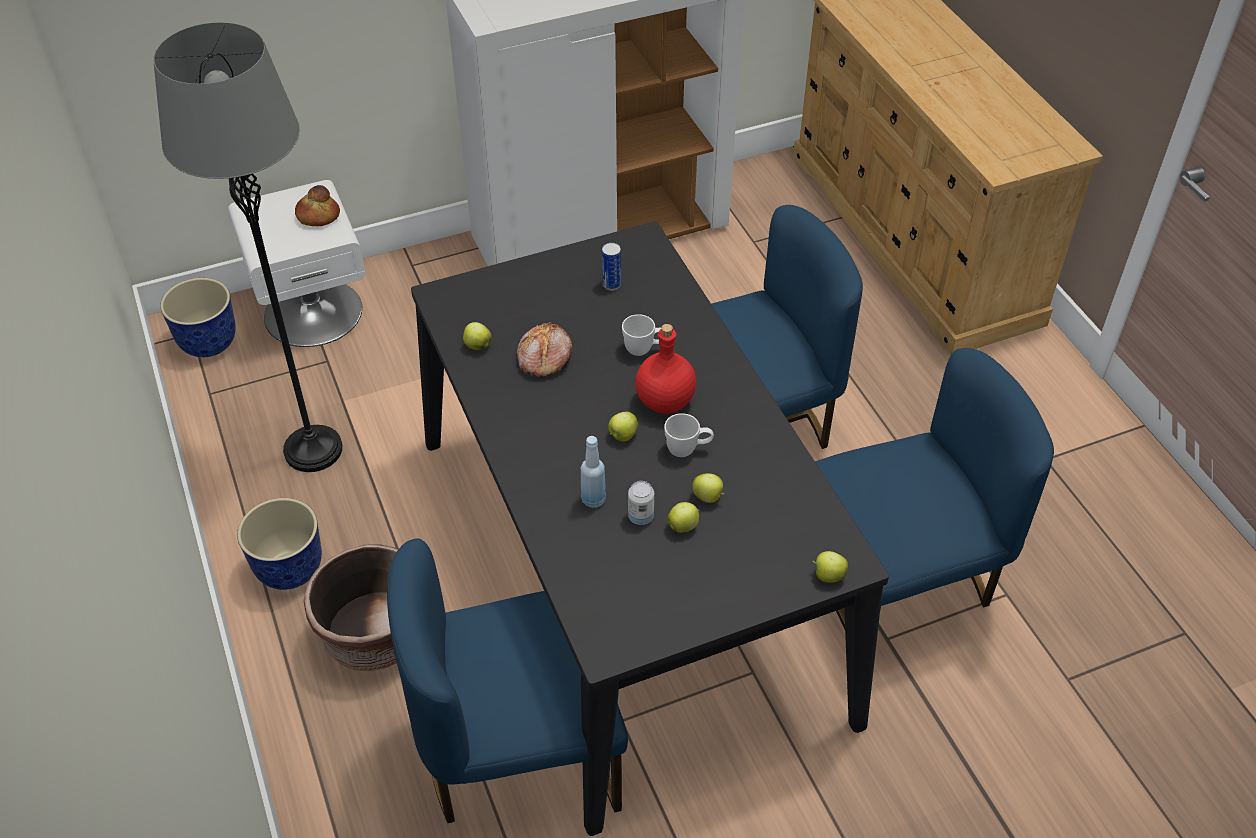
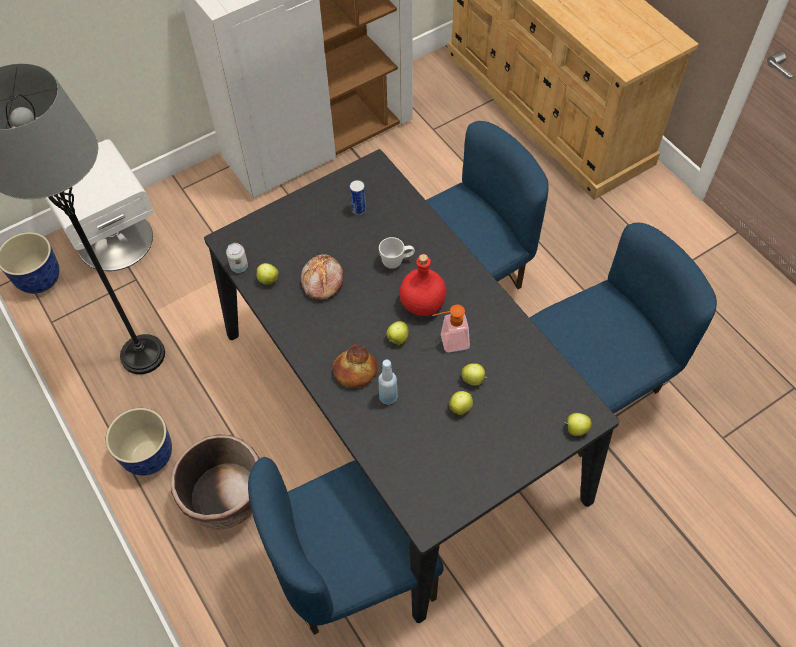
camera: 10 degrees left, 10 degrees up
(318, 216) = (107, 172): bread -> bread (355, 371)
(641, 516) = (427, 405): can -> can (239, 267)
(688, 450) = (449, 342): white mug -> soap dispenser

